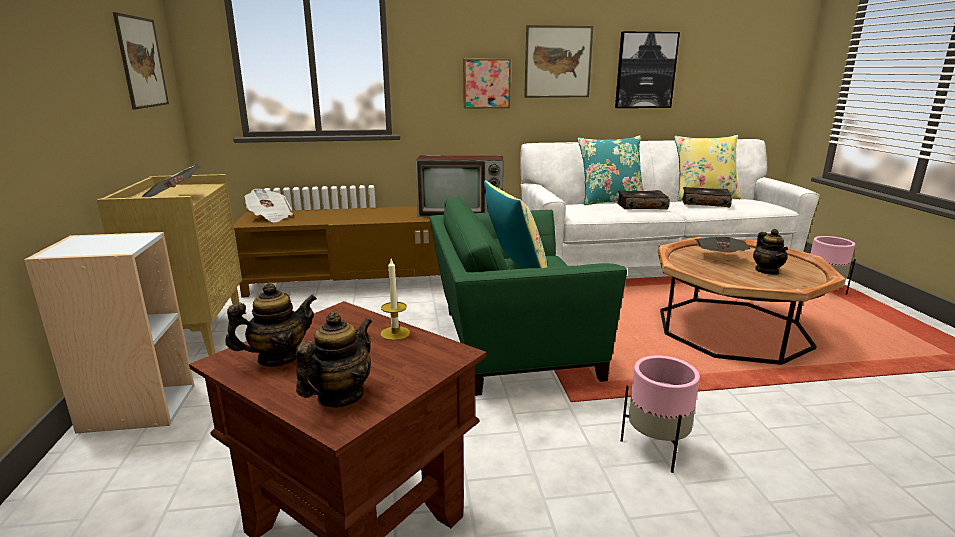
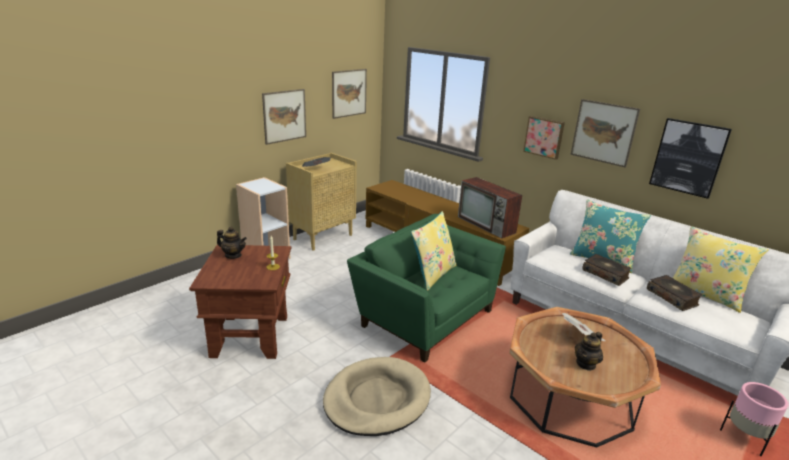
camera: 50 degrees right, 5 degrees up
(66, 94) = (284, 116): none -> picture
(270, 217) = (393, 187): newspaper -> none
(340, 396) = (218, 276): teapot -> none
(655, 449) = (376, 399): pink planter -> beige dog bed

